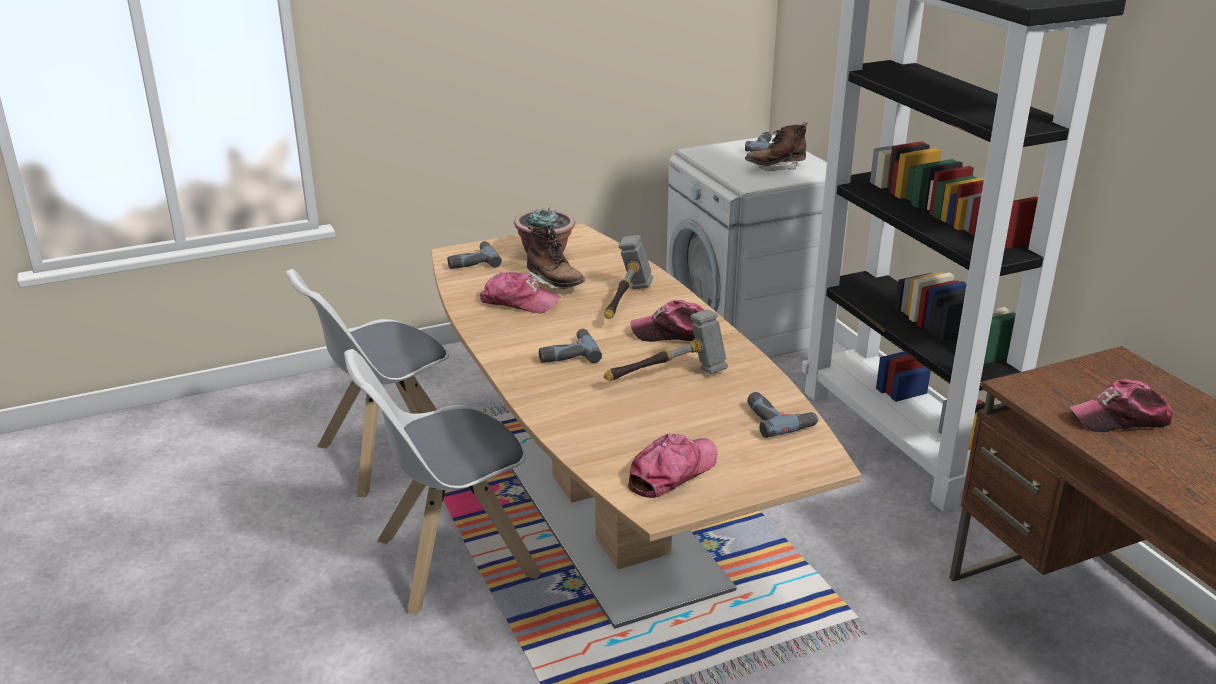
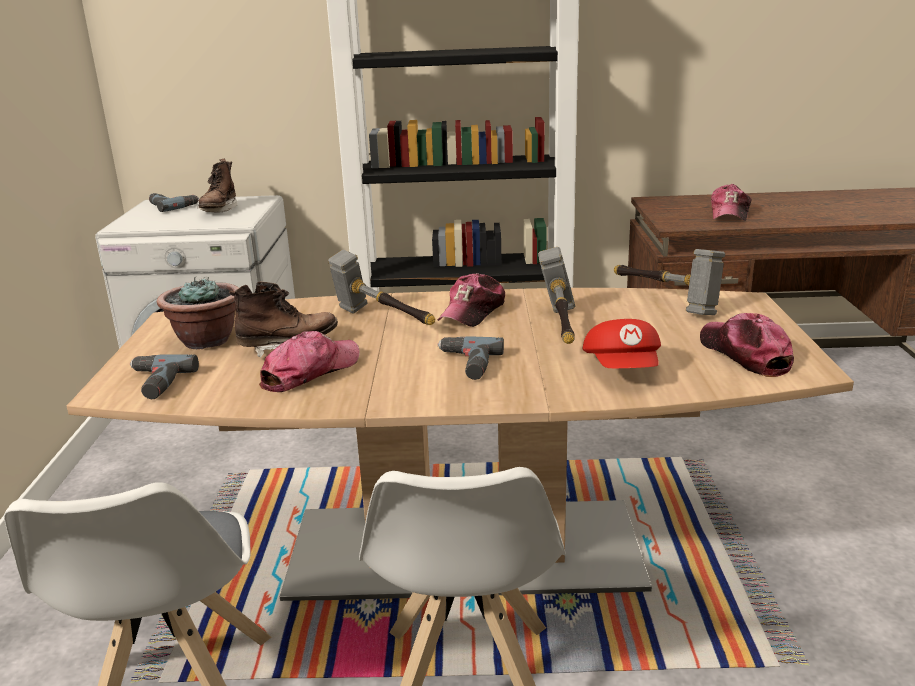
camera: 65 degrees left, 5 degrees down
(600, 418) = (623, 369): none -> red cap
(778, 419) = (665, 301): power drill -> hammer

